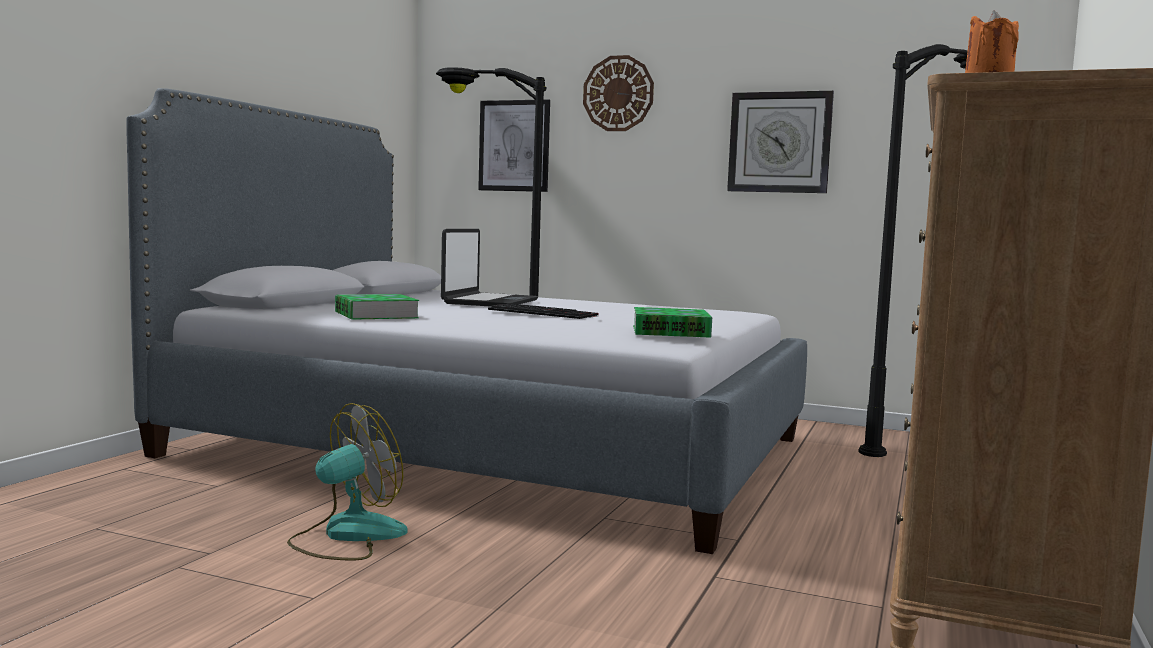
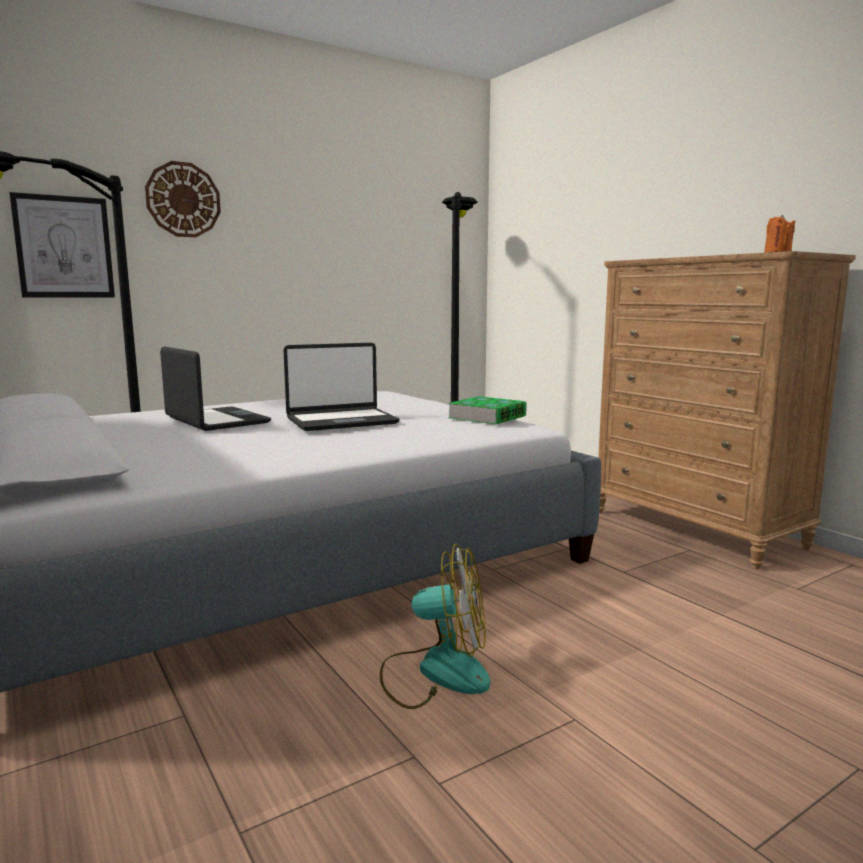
camera: 55 degrees left, 5 degrees up
(347, 536) = (436, 672): fan -> fan turned 105 degrees clockwise
(376, 315) = (250, 458): book -> none
(544, 313) = (341, 421): keyboard -> laptop
(779, 142) = (329, 253): wall clock -> none

